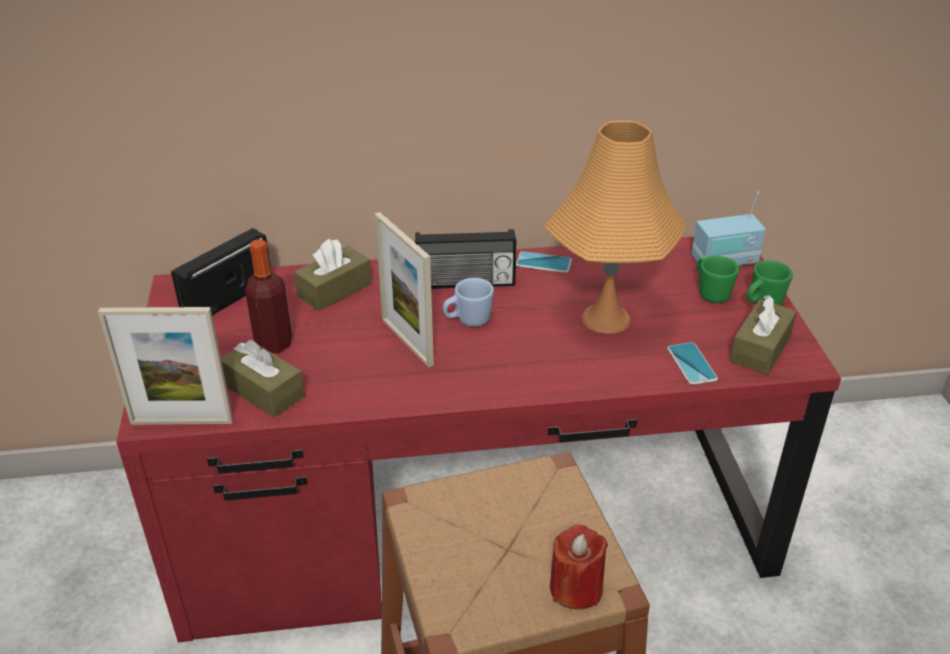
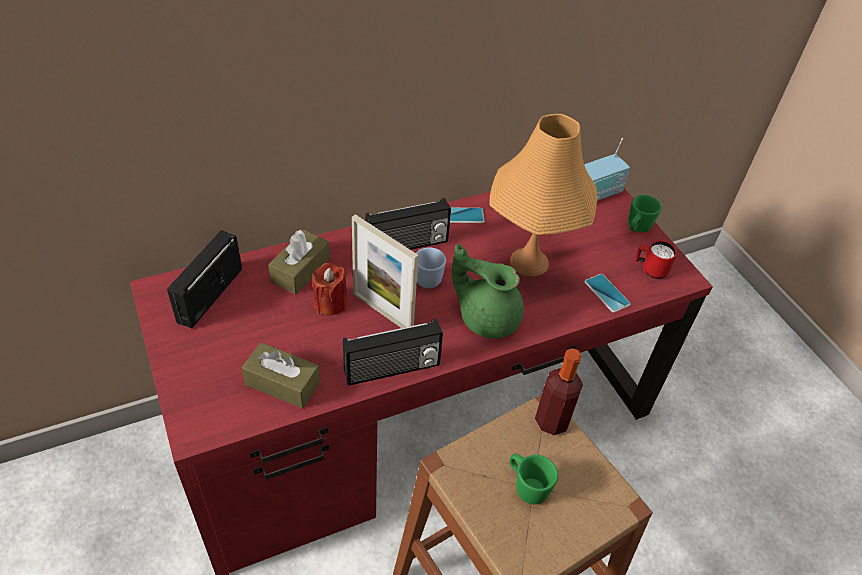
camera: 20 degrees left, 10 degrees up
(182, 422) = (224, 429): picture frame -> none
(274, 343) = (271, 334): bottle -> bottle (552, 421)
(391, 398) = (392, 370): none -> radio
(527, 365) = (487, 317): none -> green teapot
(576, 588) = (598, 512): red candle -> red candle (330, 303)
(710, 293) = (597, 224): green mug -> green mug (526, 486)
(760, 348) = (650, 270): brown tissue box -> red mug

